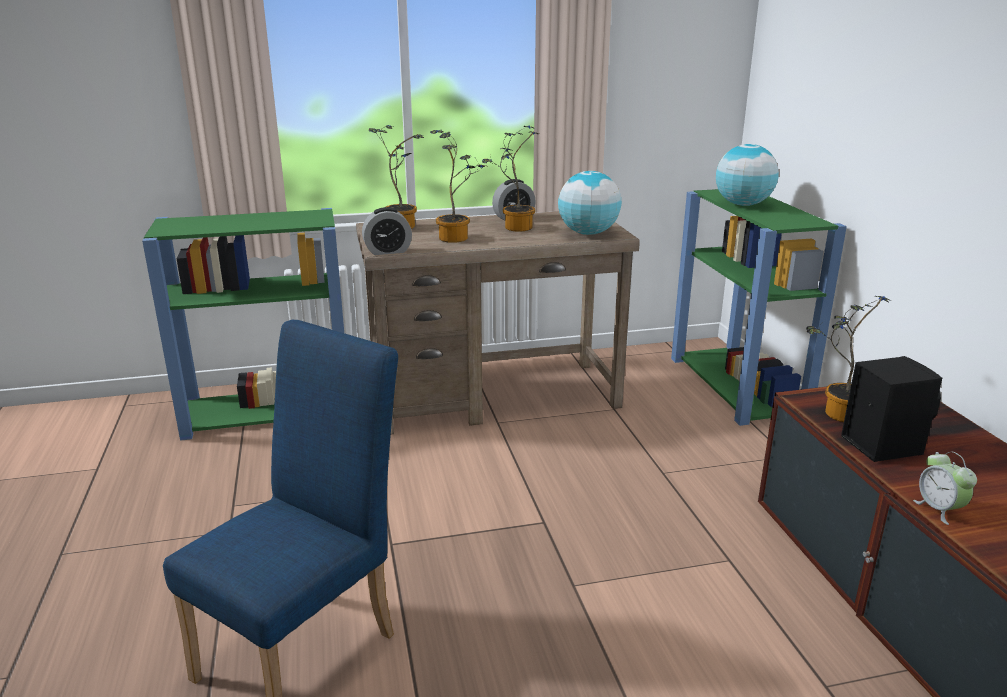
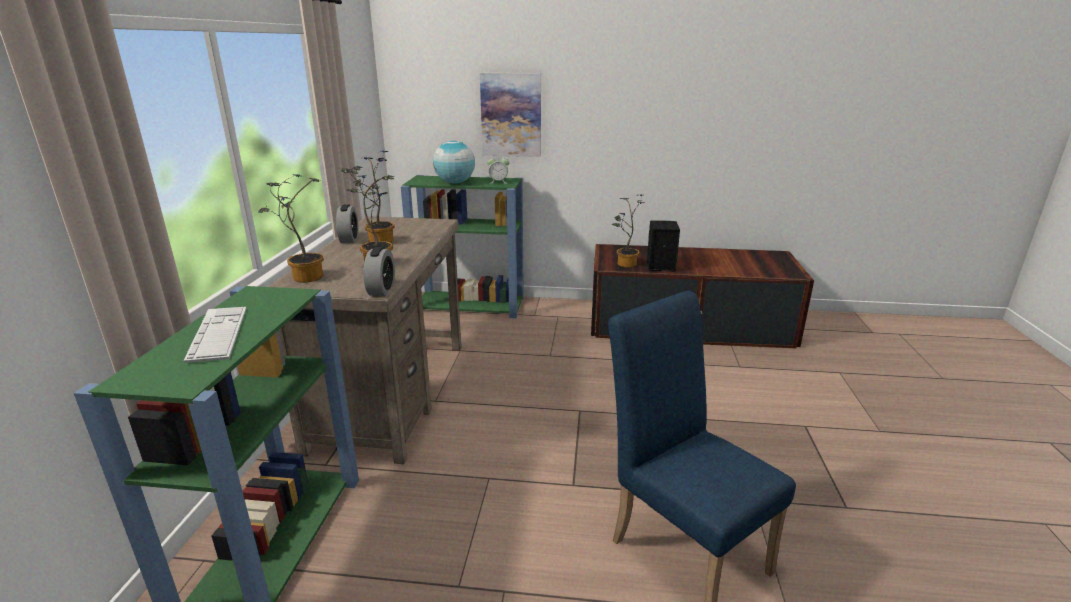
camera: 70 degrees left, 0 degrees up
(238, 221) = (218, 334): none -> keyboard
(588, 233) = (427, 227): globe -> none
(856, 122) = (511, 115): none -> picture
(939, 510) = (718, 272): alarm clock -> alarm clock (498, 182)

